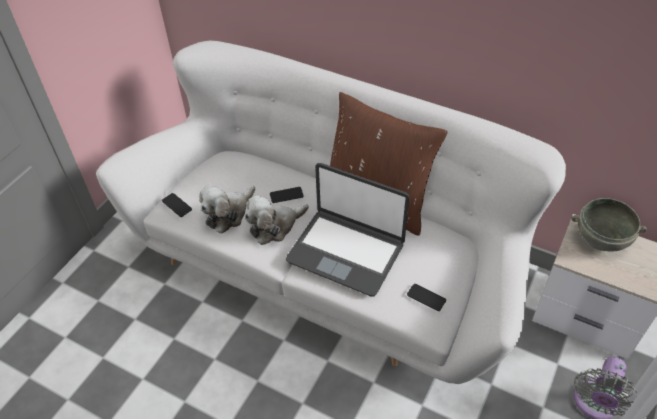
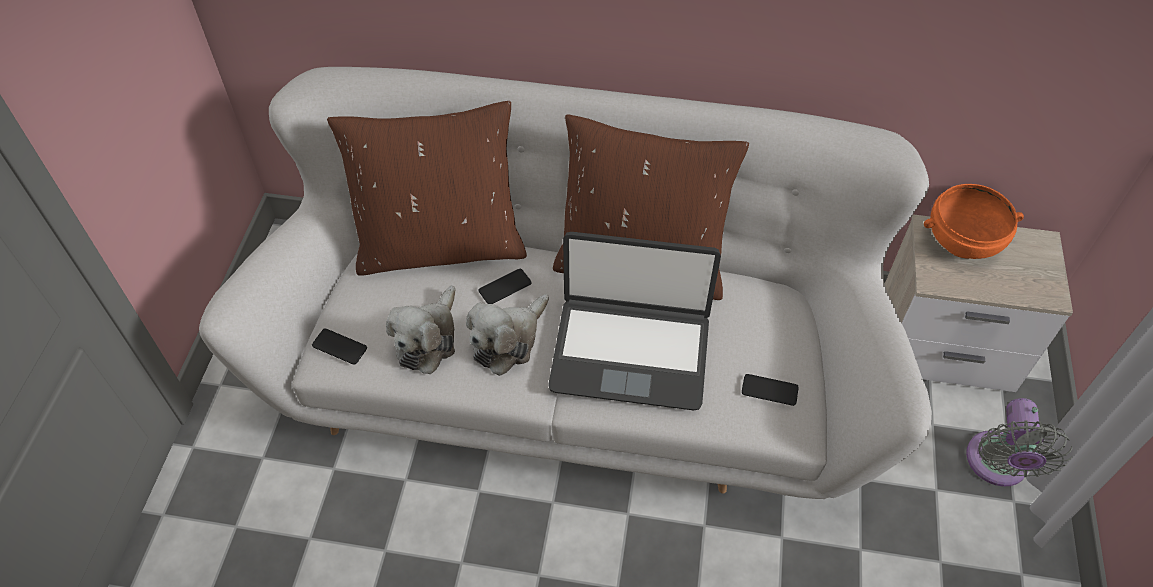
camera: 20 degrees left, 5 degrees up
(260, 163) = (441, 245): none -> brown pillow
(601, 238) = (962, 240): grey bowl -> orange bowl

